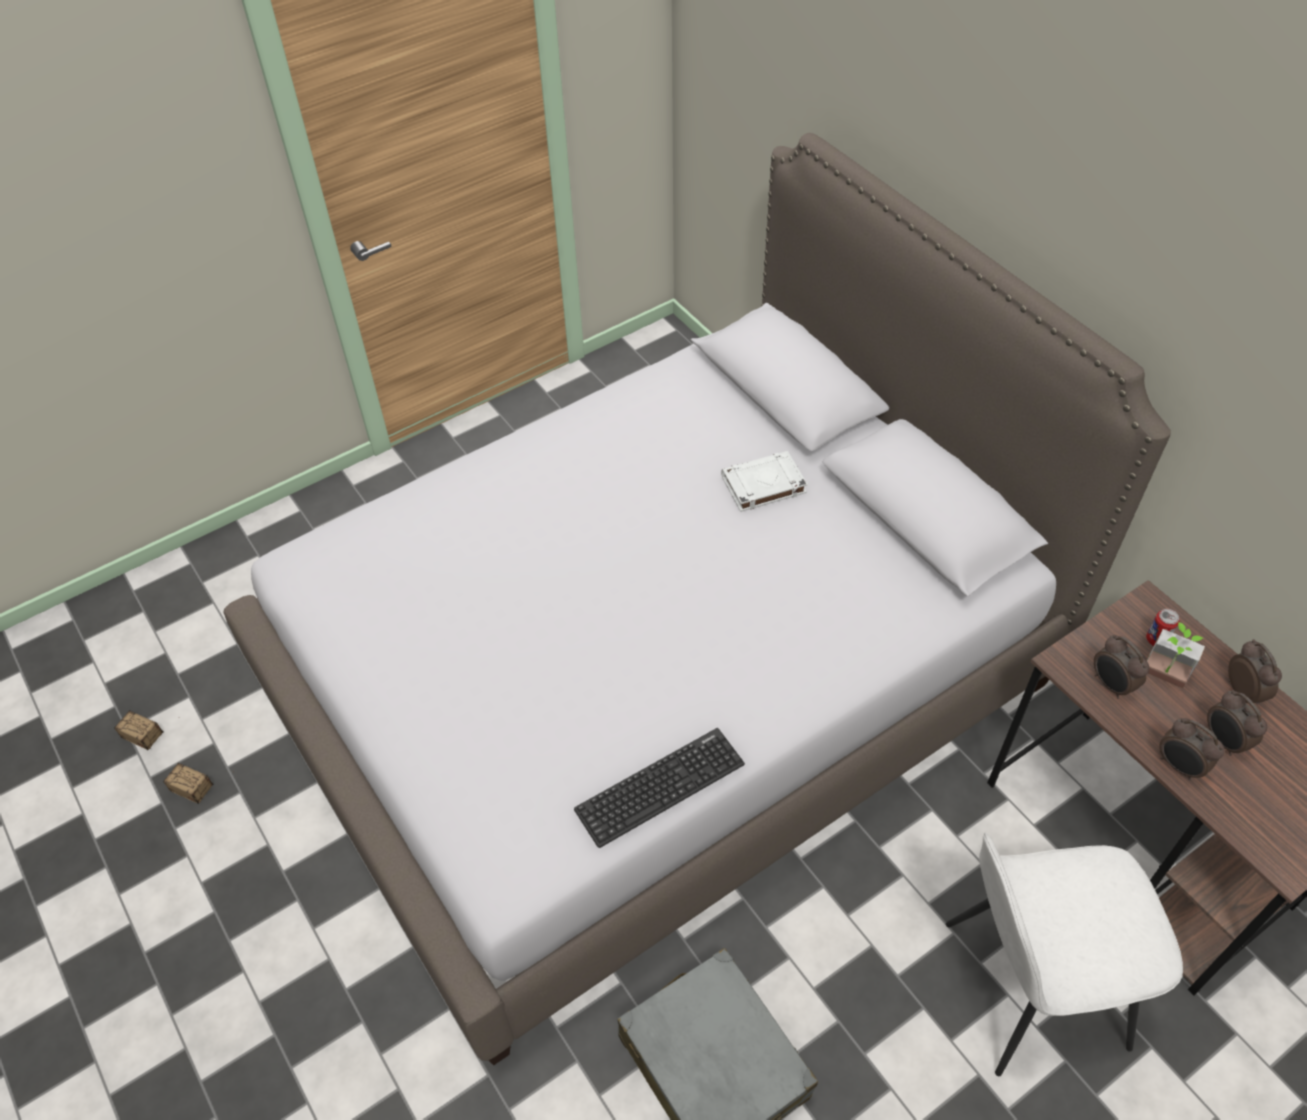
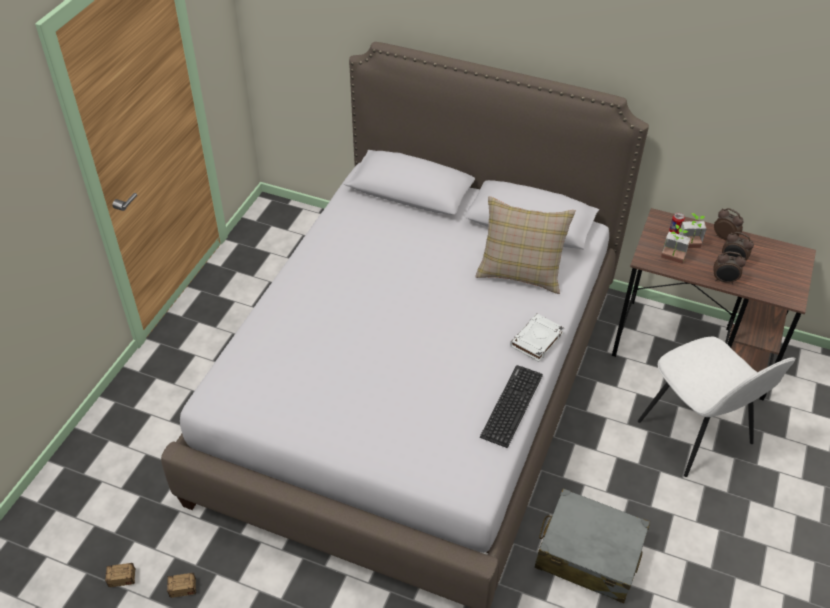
camera: 35 degrees left, 5 degrees down
(762, 485) = (439, 243): white book -> white book (536, 340)
(849, 584) = (521, 270): none -> beige pillow
(1029, 985) = (696, 434): white chair -> white chair turned 75 degrees counterclockwise
(1111, 685) = (671, 260): alarm clock -> potted plant

